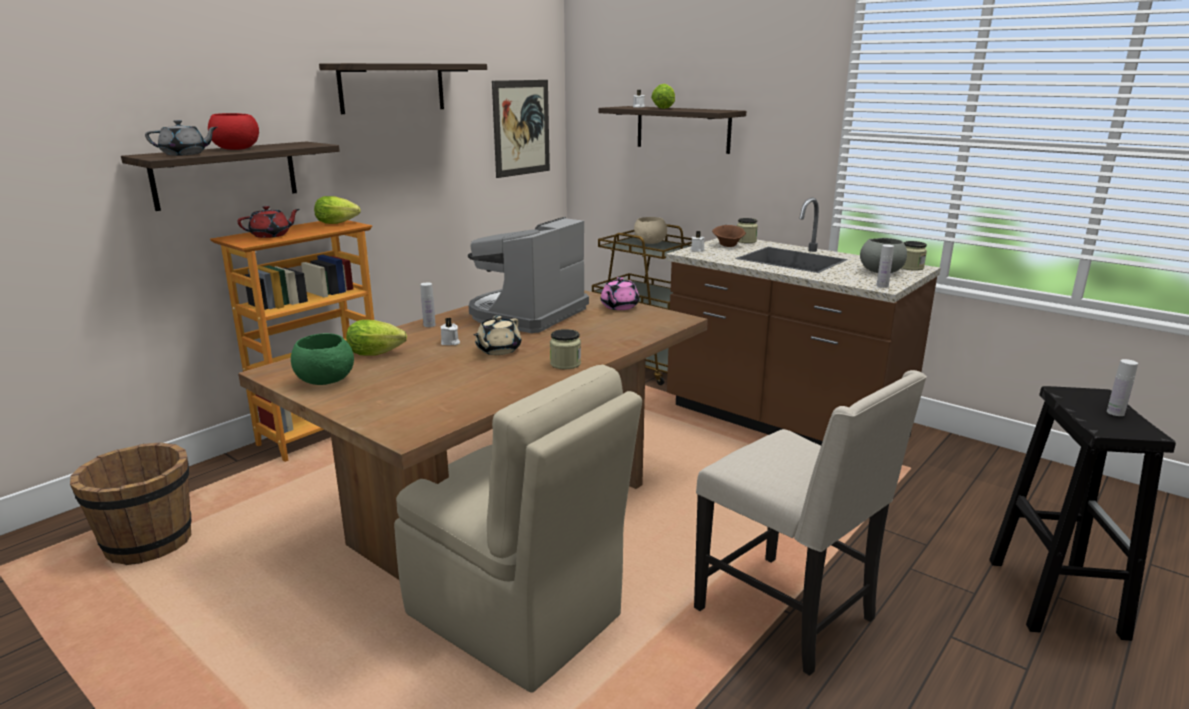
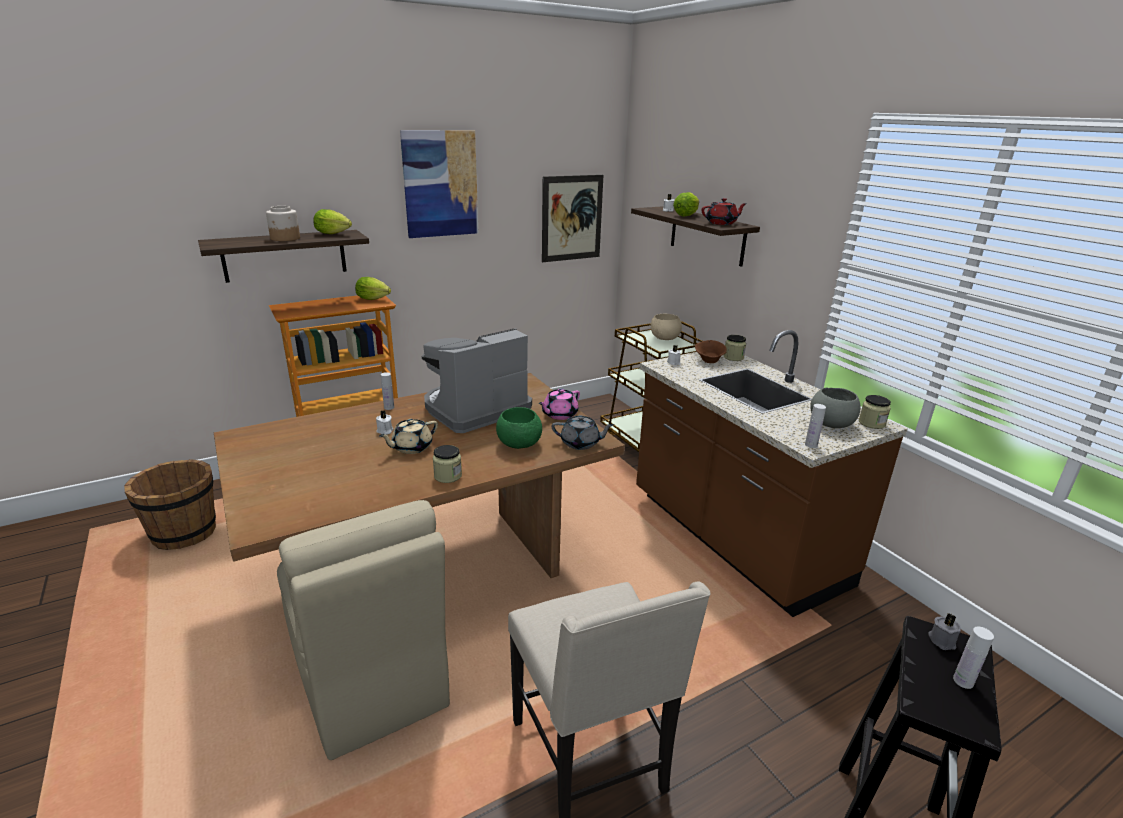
camera: 20 degrees right, 5 degrees up
(185, 154) = (238, 243): grey teapot -> grey teapot (581, 443)
(237, 149) = (285, 238): red bowl -> jar
(271, 235) = (312, 307): red teapot -> red teapot (721, 223)
(324, 381) = (257, 454): green bowl -> green bowl (518, 444)
(379, 354) = (322, 432): lettuce -> lettuce (335, 234)
(392, 87) = (440, 184): shelf -> picture
(1080, 394) = (942, 640): none -> grey candle

